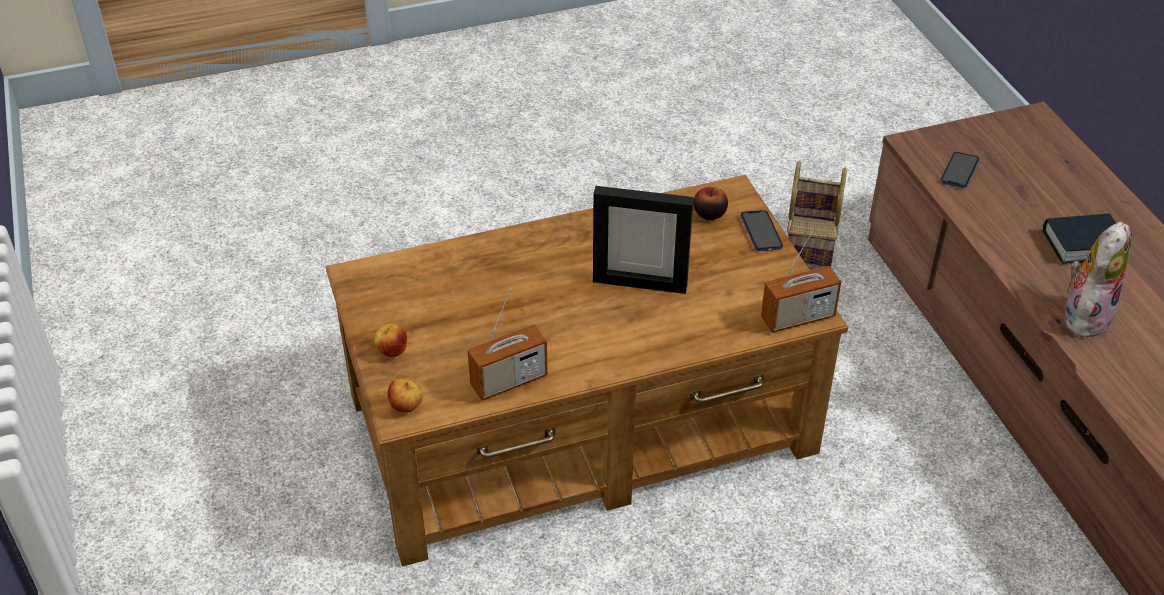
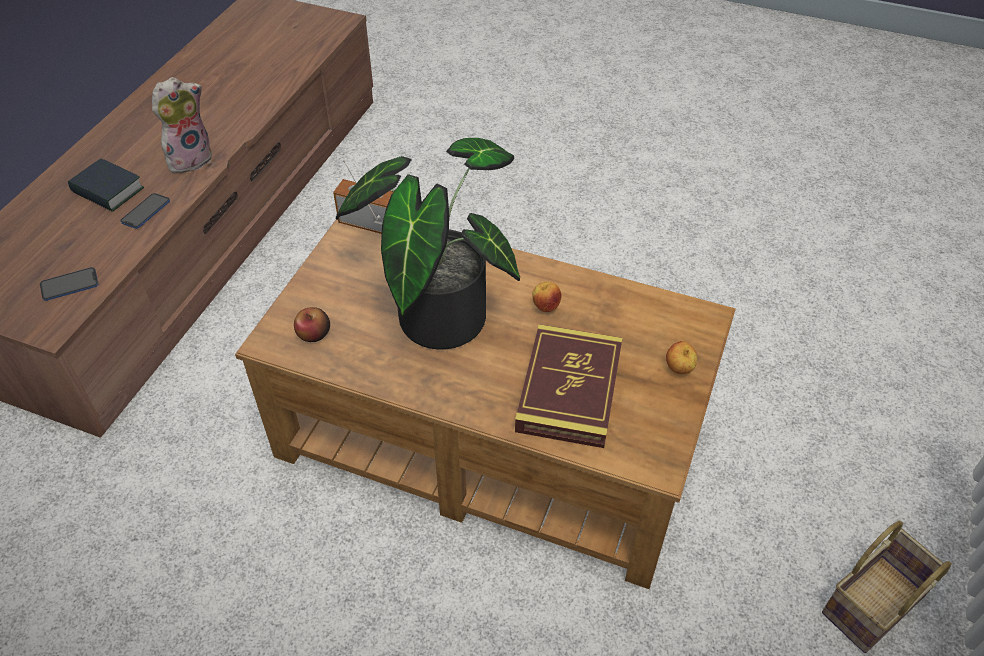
camera: 140 degrees left, 5 degrees up
(406, 407) = (699, 319): apple -> apple (545, 307)
(470, 286) = (569, 390): none -> book
(509, 381) = (608, 296): radio -> none
(640, 282) = (437, 311): picture frame -> potted plant
(761, 232) = (301, 295): phone -> phone (146, 212)
(808, 243) = (143, 467): basket -> basket (873, 607)
(1084, 315) = (190, 158): plush toy -> plush toy turned 150 degrees clockwise

